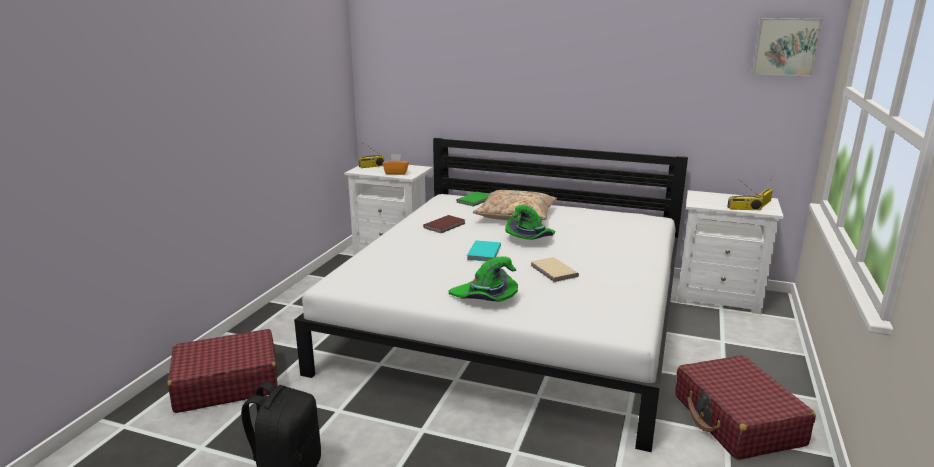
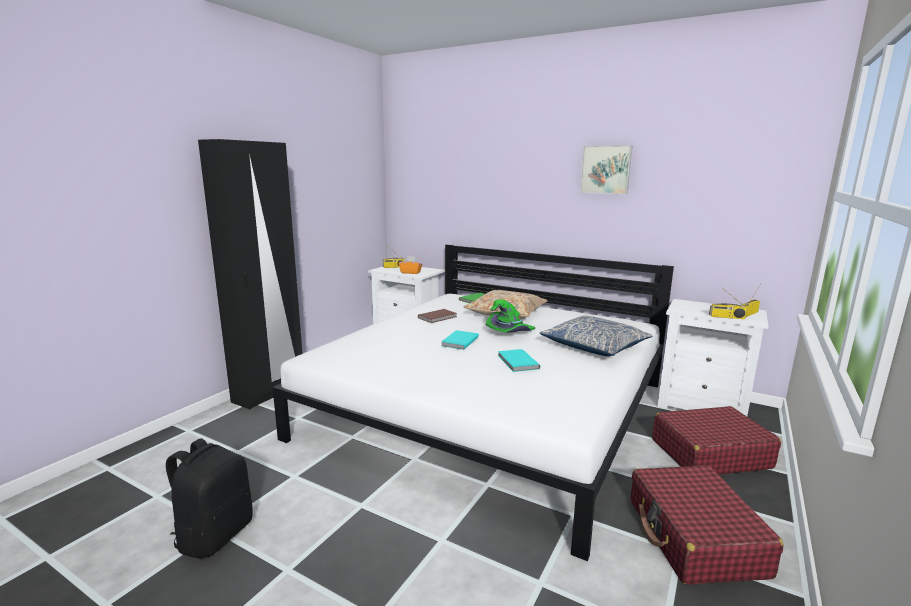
camera: 10 degrees right, 5 degrees down
(226, 383) = (212, 440): red suitcase -> red suitcase (709, 453)
(261, 324) = (269, 392): none -> black wardrobe
(485, 298) = (439, 380): green hat -> none
(553, 272) = (517, 362): beige book -> turquoise book
(621, 248) = (594, 346): none -> pillow
(785, 47) = (774, 159): picture -> picture (606, 169)

